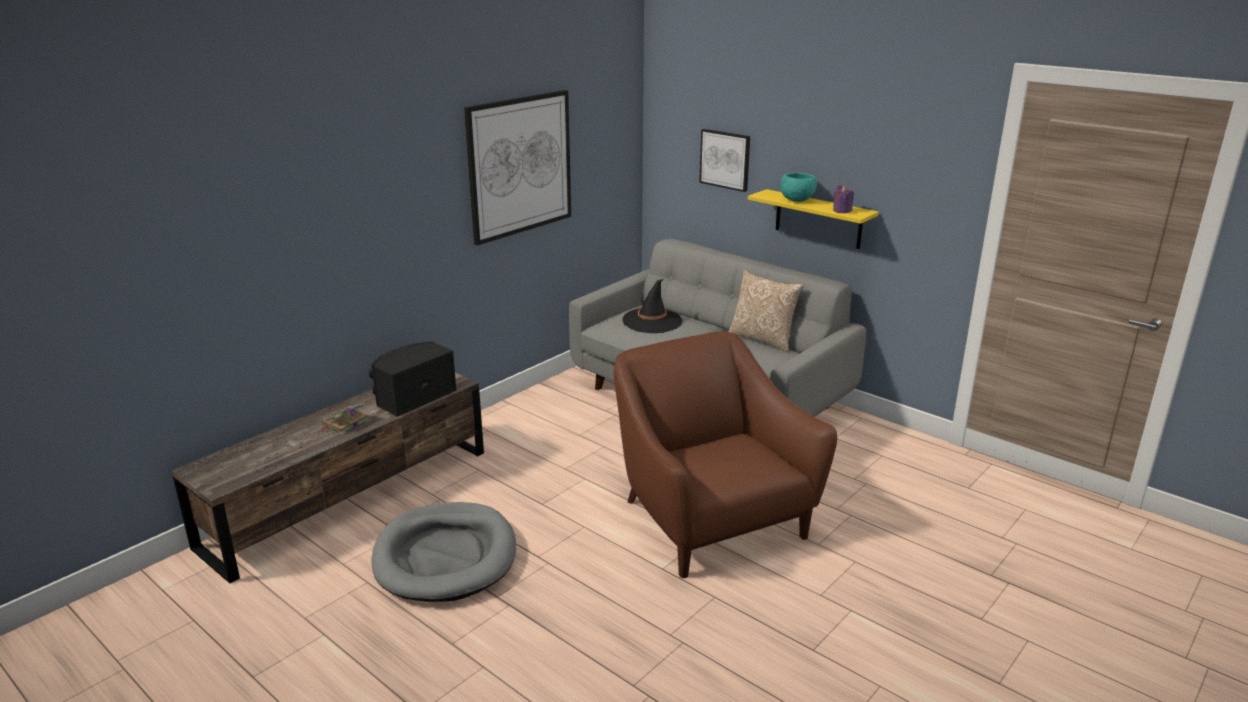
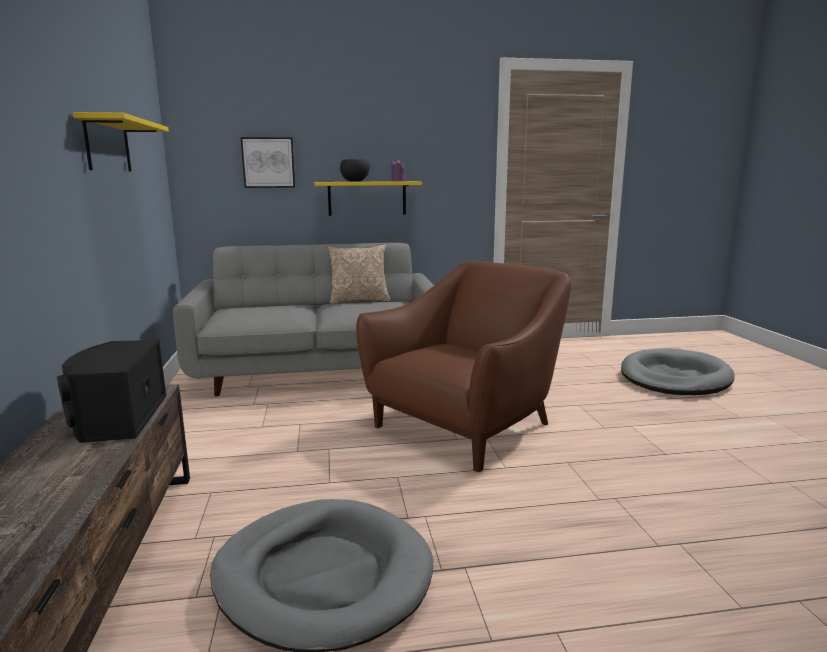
camera: 50 degrees left, 10 degrees down
(345, 424) = (65, 474): book -> none
(520, 165) = (108, 145): picture -> yellow shelf
(652, 321) = (258, 310): black hat -> none
(710, 519) = (466, 426): brown armchair -> brown armchair turned 120 degrees clockwise
(796, 200) = (354, 181): turquoise bowl -> black bowl
(1058, 603) = (674, 378): none -> grey dog bed

